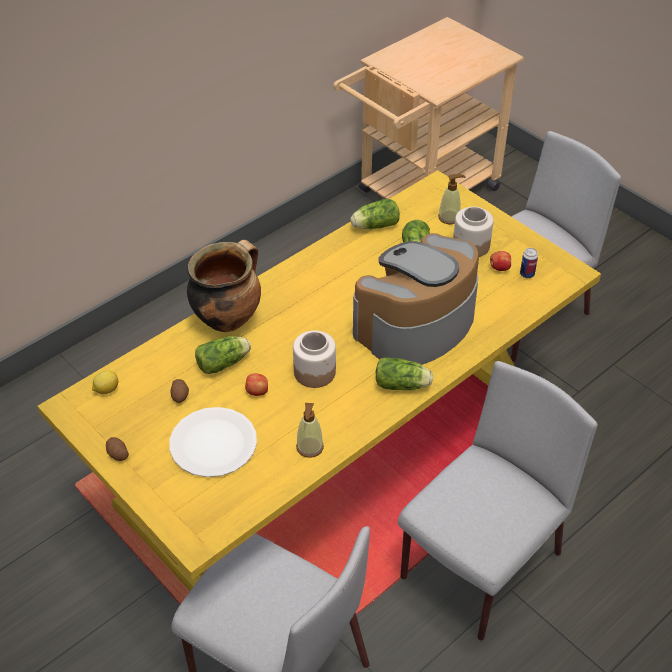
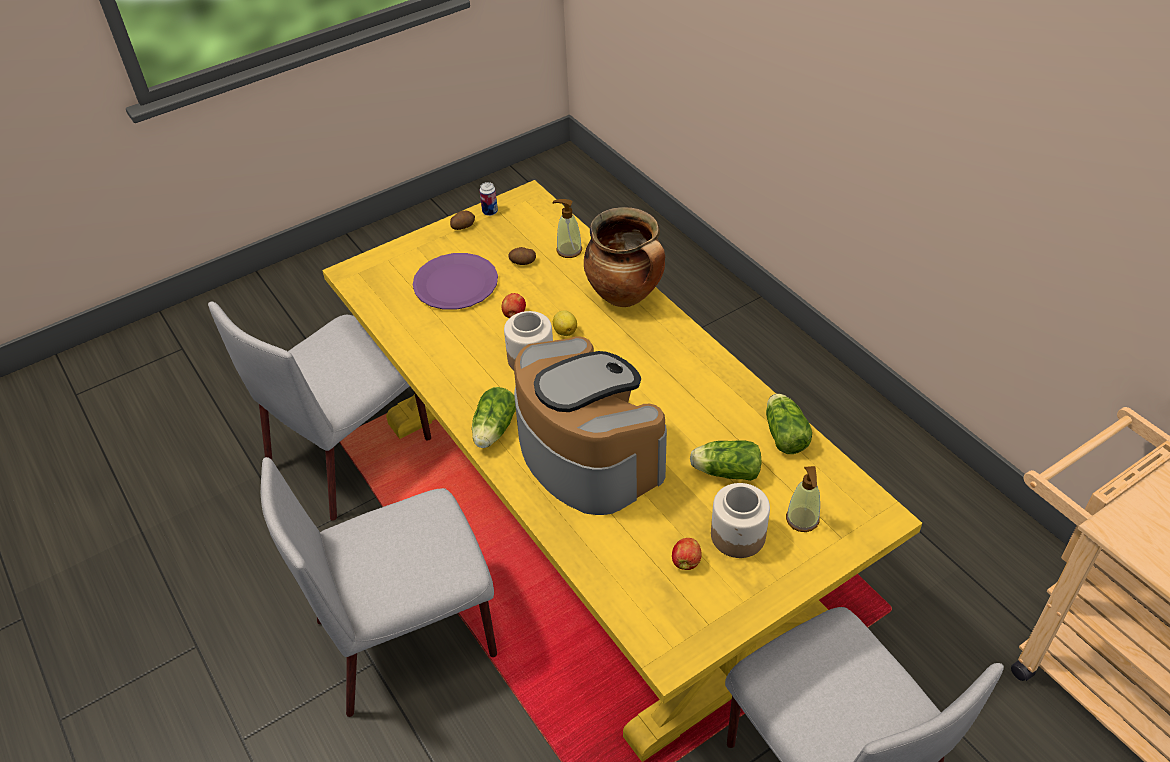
camera: 100 degrees right, 0 degrees up
(106, 390) = (542, 217): lemon -> lemon (565, 331)
(213, 443) = (455, 284): white plate -> purple plate
(225, 363) = (560, 292): lettuce -> none
(309, 447) = (429, 349): soap dispenser -> soap dispenser (569, 250)
(479, 567) = (409, 636): grey chair -> grey chair turned 105 degrees clockwise
(527, 274) = (670, 593): can -> can (490, 212)

